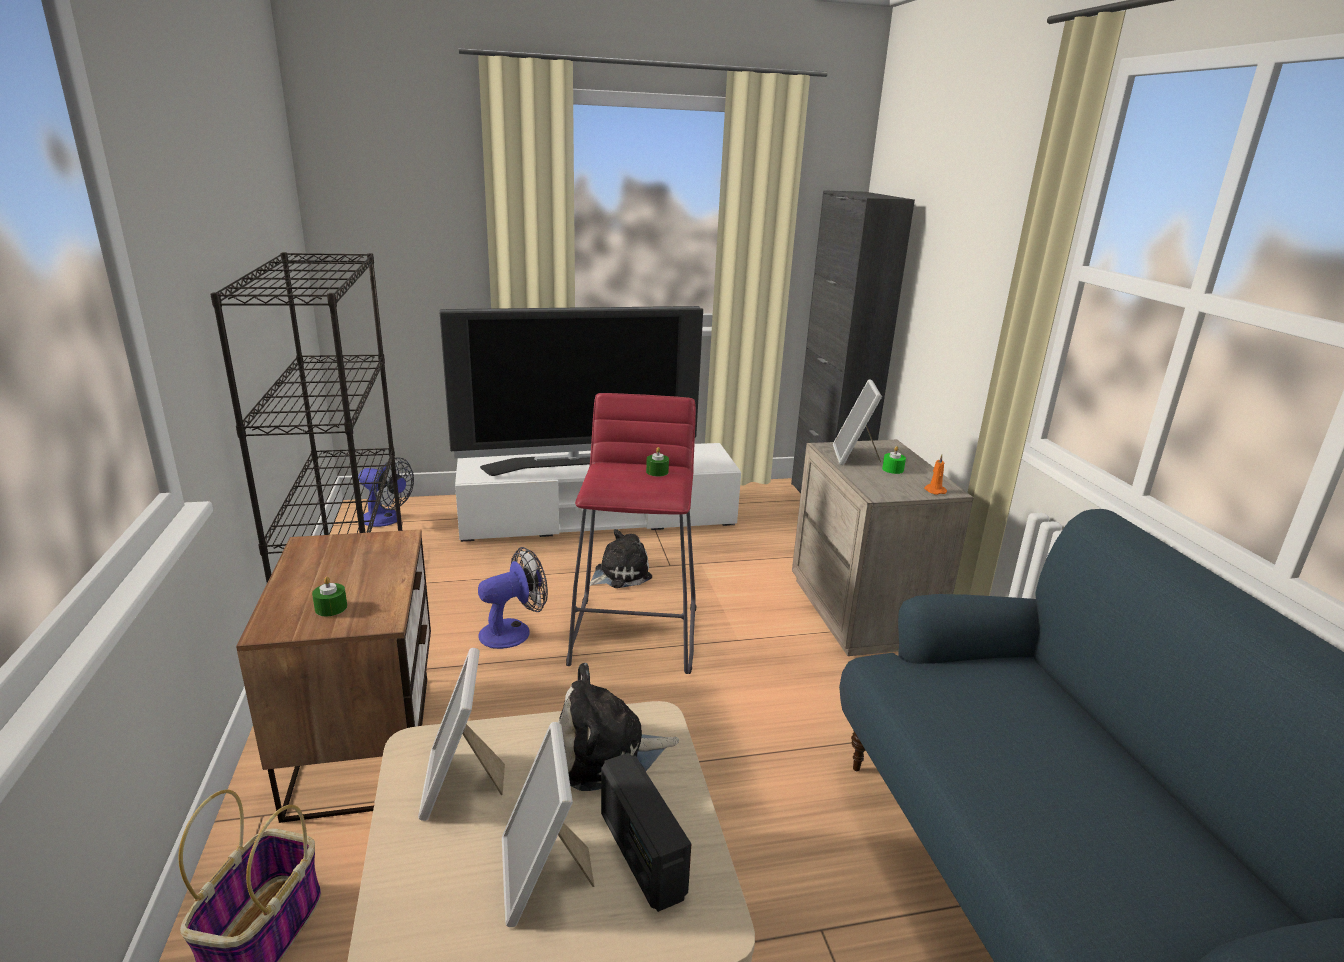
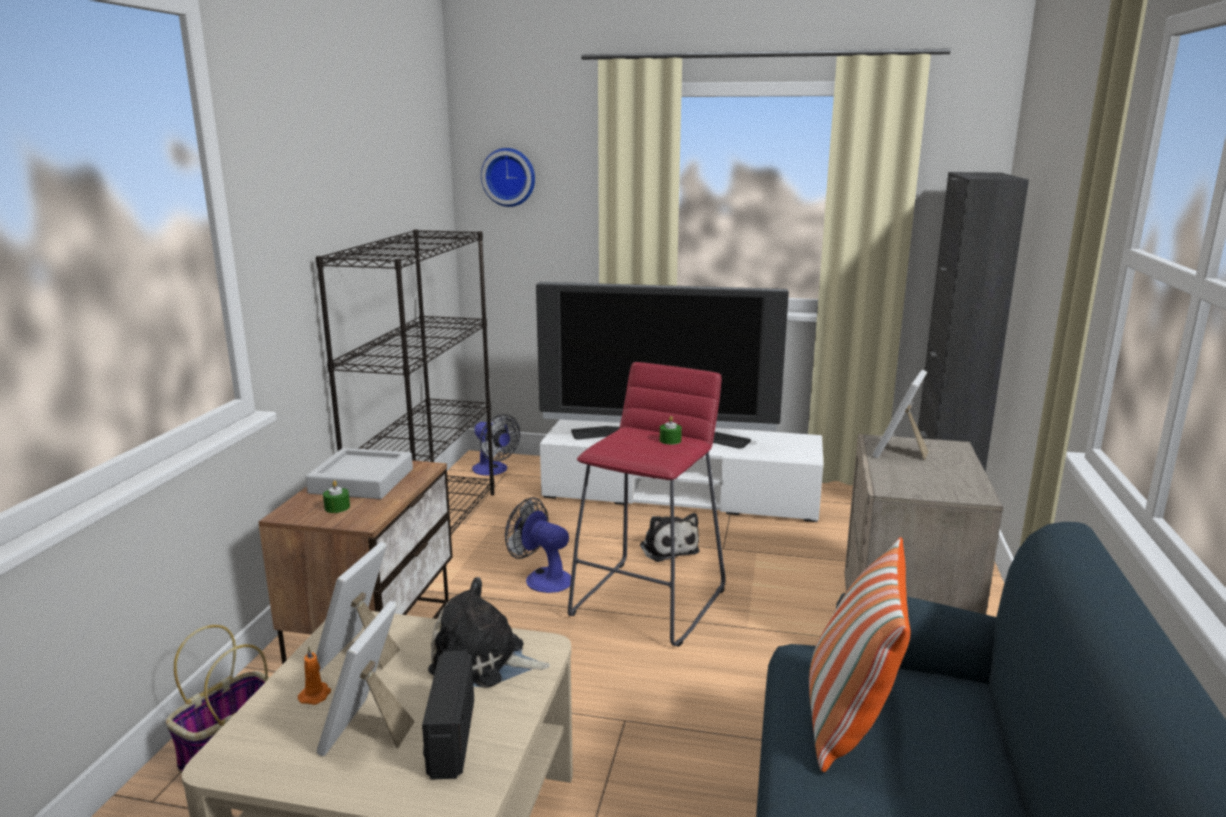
camera: 25 degrees right, 5 degrees down
(335, 568) = (362, 481): none -> grey tray
(372, 188) = (509, 177): none -> wall clock
(513, 631) = (542, 578): fan -> fan turned 135 degrees counterclockwise
(619, 574) = (668, 548): plush toy -> plush toy turned 75 degrees clockwise
(893, 469) = (931, 469): green candle -> none
(934, 490) = (959, 494): orange candle -> orange candle (315, 695)
(966, 720) = (849, 719): none -> pillow

